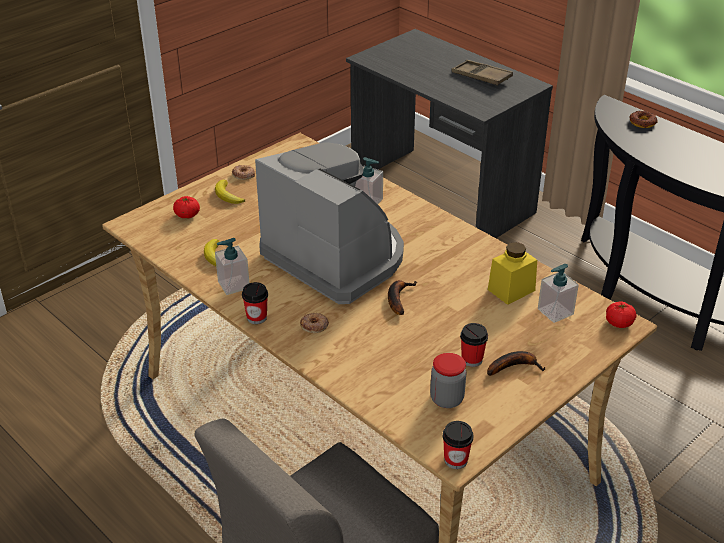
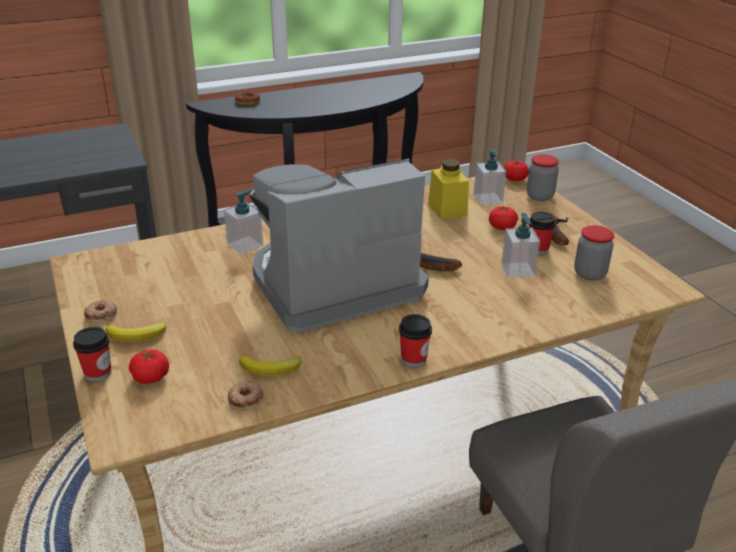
camera: 70 degrees left, 5 degrees down
(233, 285) = (338, 365): soap dispenser -> soap dispenser (518, 270)
(314, 325) = (448, 323): donut -> donut (246, 399)
(456, 460) = (672, 288): cup -> cup (98, 373)
(481, 77) = (64, 146): brown tray -> none
(500, 330) = (502, 227): none -> tomato
(591, 346) = (539, 196): none -> jar

